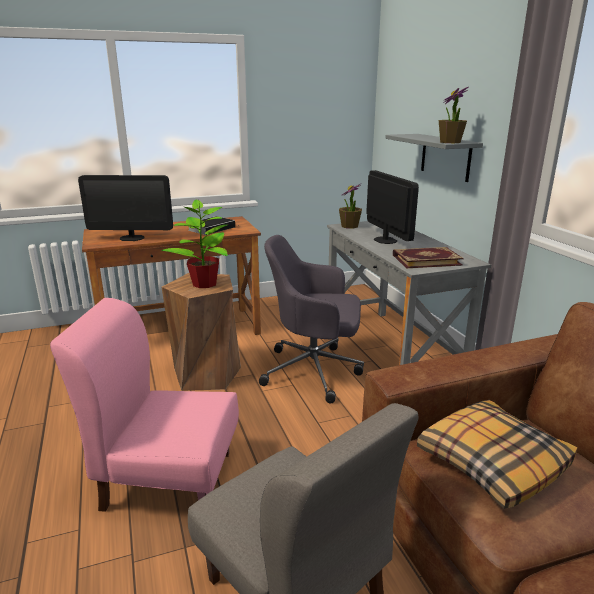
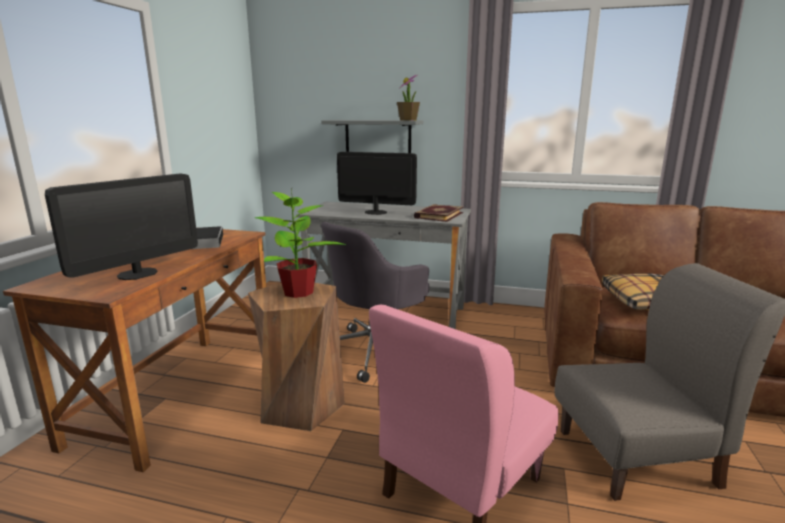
camera: 55 degrees left, 5 degrees down
(349, 226) = (318, 211): potted plant -> none

